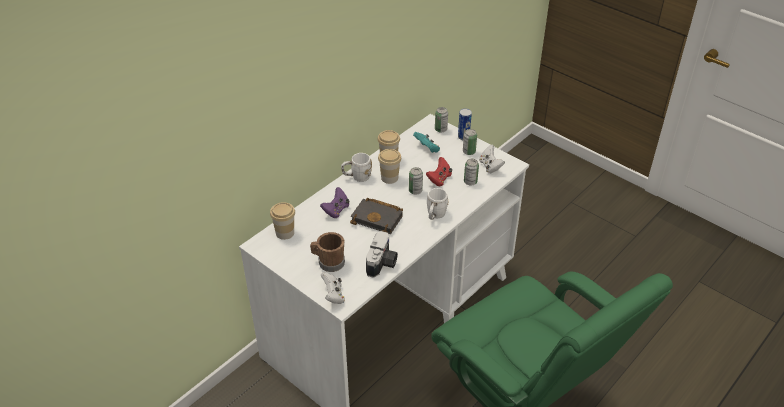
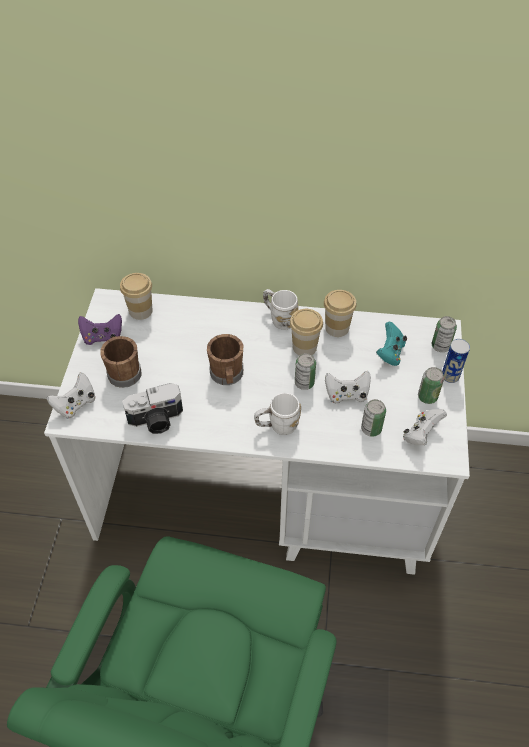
camera: 55 degrees right, 10 degrees up
(336, 210) = (209, 331): purple game controller -> purple game controller (102, 337)
(378, 218) = (227, 375): black book -> brown mug
(439, 179) = (346, 395): red game controller -> white game controller

